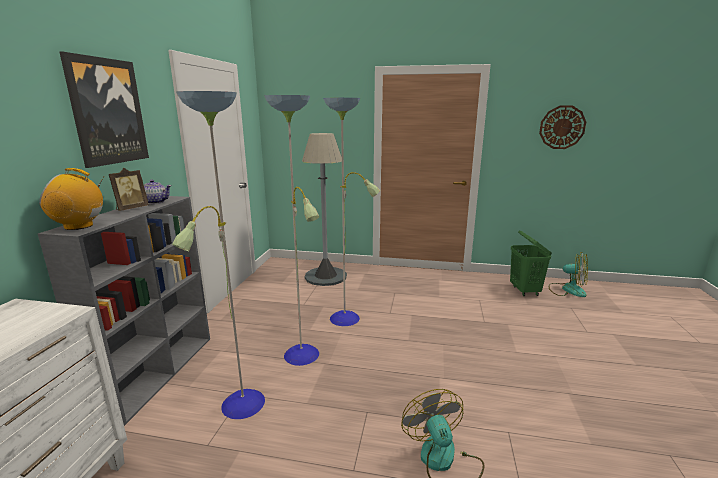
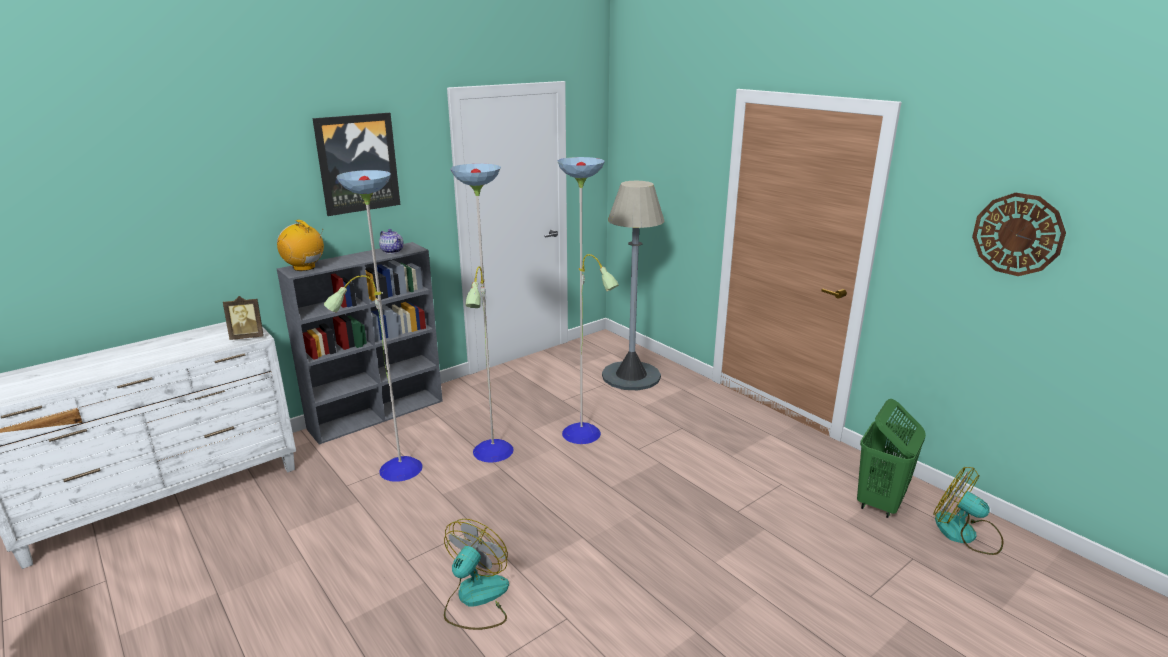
camera: 40 degrees right, 5 degrees up
(131, 208) = (363, 255): picture frame -> picture frame (248, 337)
(567, 289) = (965, 534): fan -> fan turned 150 degrees clockwise

